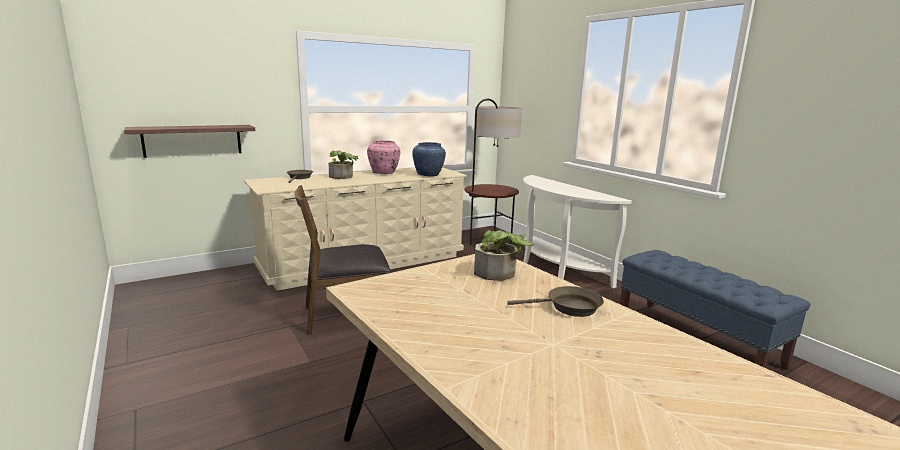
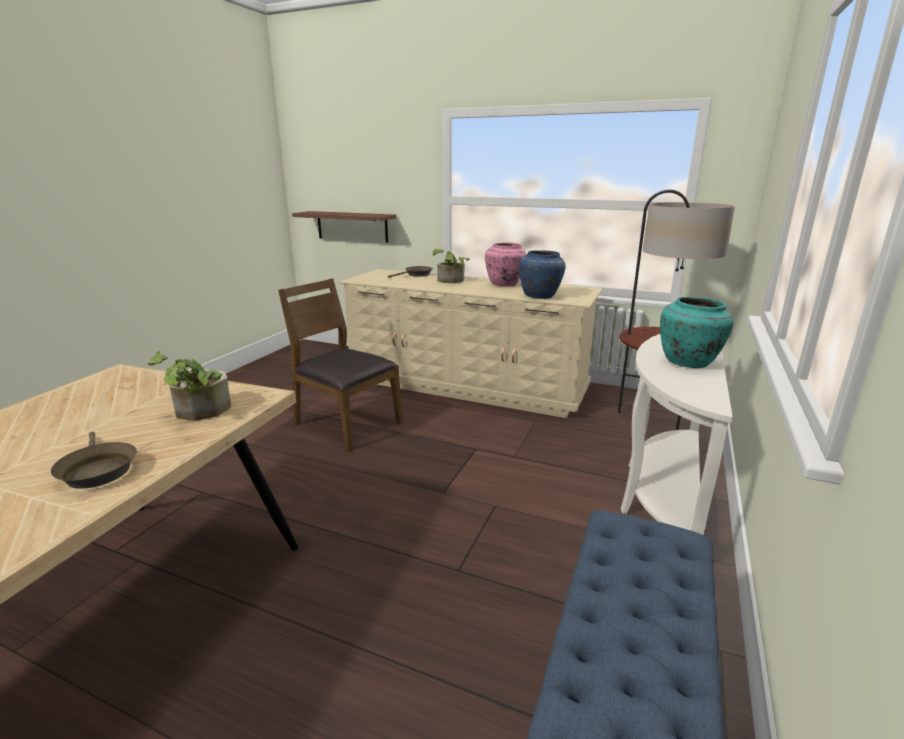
camera: 55 degrees right, 5 degrees up
(569, 188) = (689, 362): none -> turquoise vase

